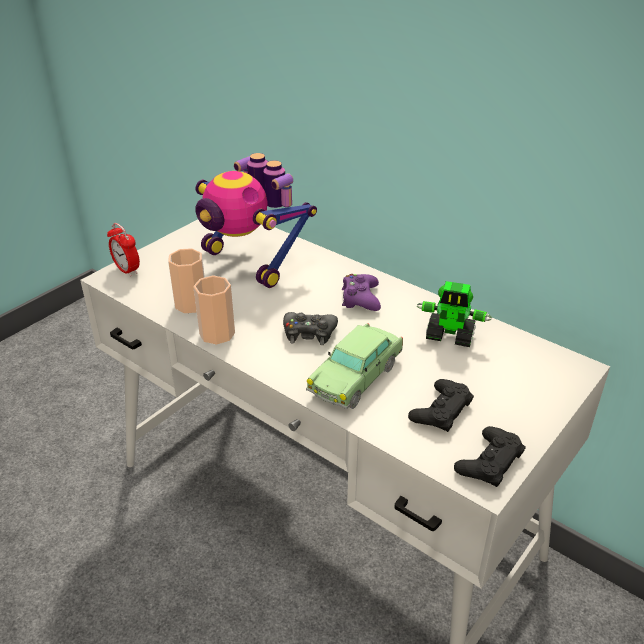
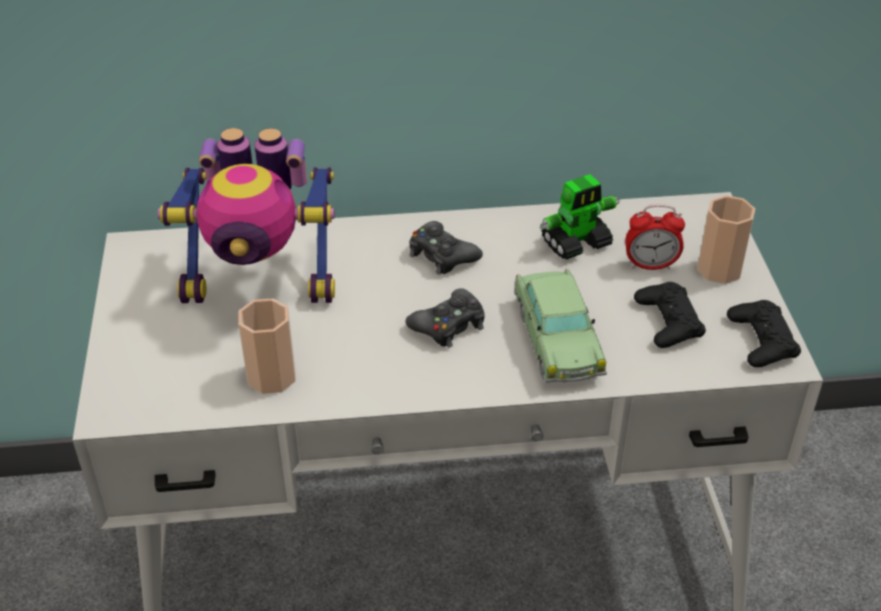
camera: 45 degrees left, 5 degrees up
(127, 270) = (119, 388): alarm clock -> alarm clock (650, 265)
(217, 334) = (356, 389): cup -> cup (719, 269)
(360, 298) = (442, 255): purple game controller -> black game controller

